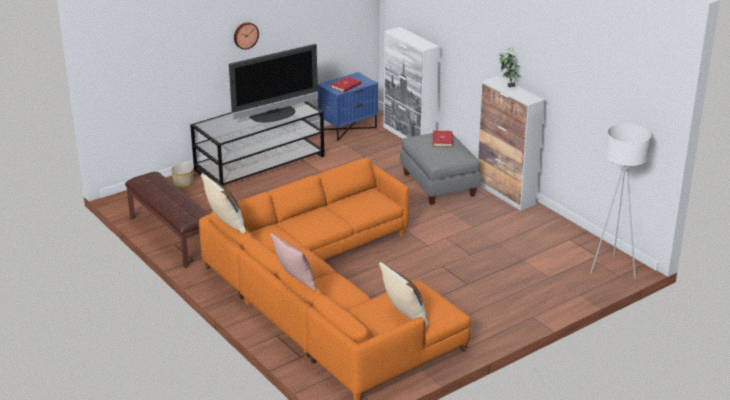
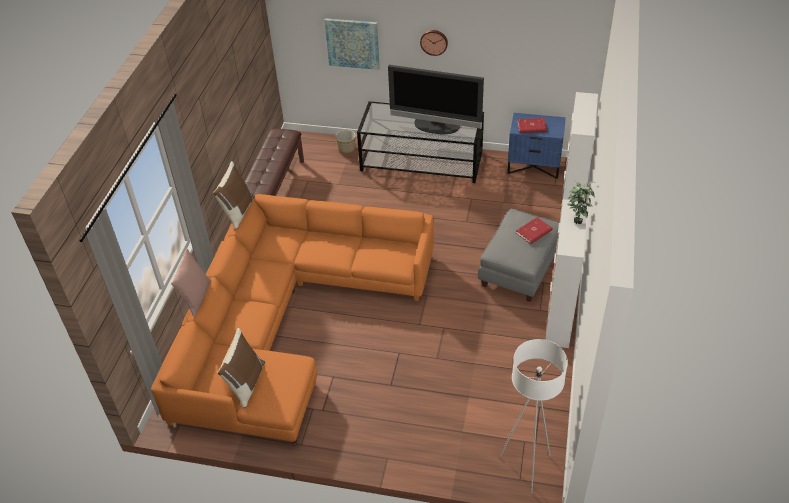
camera: 50 degrees right, 15 degrees up
(171, 64) = (352, 43): none -> picture

